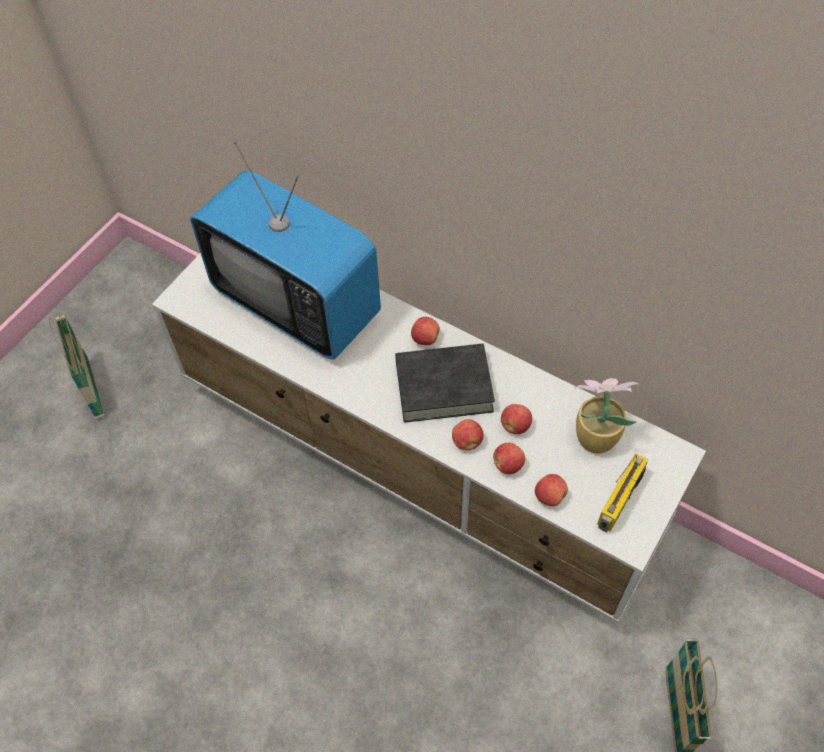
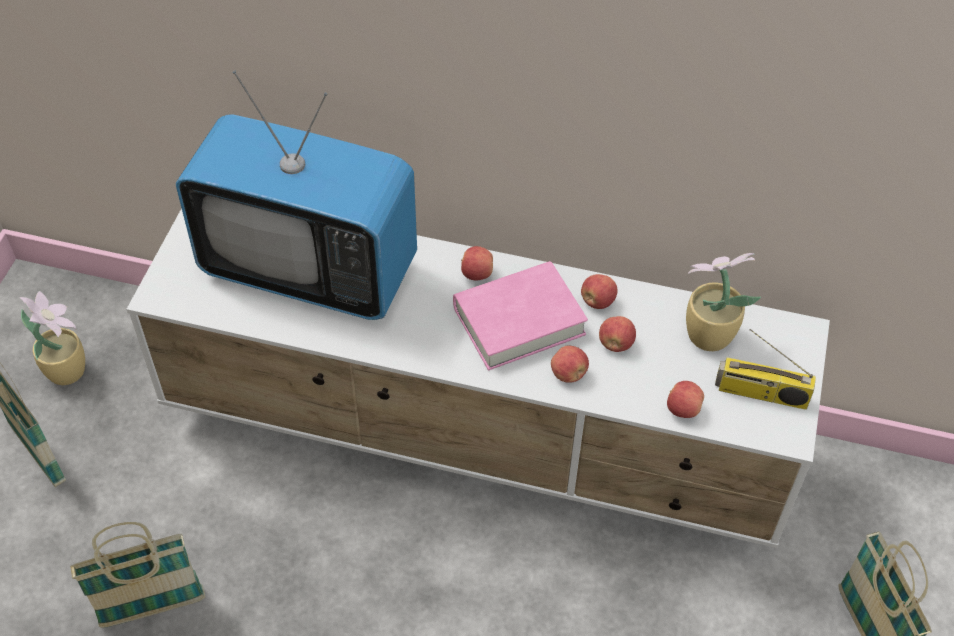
camera: 20 degrees left, 5 degrees down
(133, 531) = (152, 609): none -> basket
(134, 330) = (67, 369): none -> potted plant
(444, 387) = (519, 321): black book -> pink book
(507, 465) = (623, 387): apple -> apple (597, 301)
(620, 500) = (760, 394): radio -> radio turned 90 degrees clockwise

